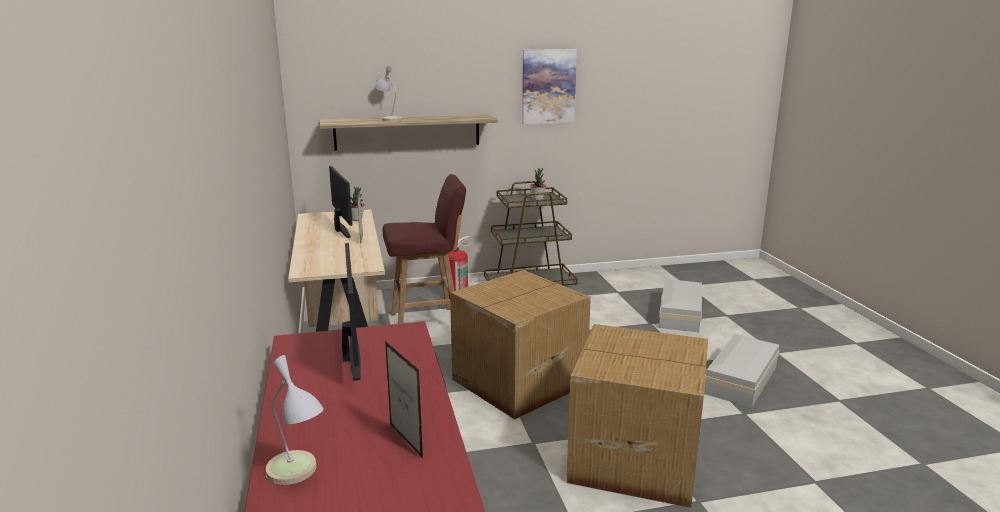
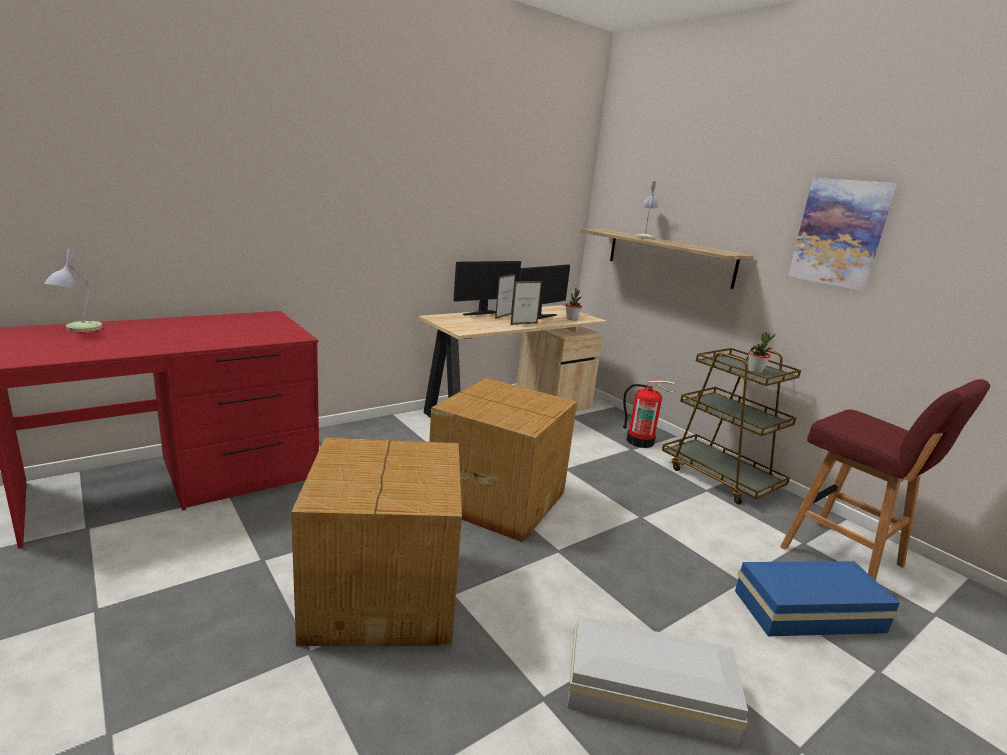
camera: 65 degrees right, 0 degrees up
(351, 357) = (244, 327): monitor -> monitor (484, 313)
(405, 440) = (106, 346): picture frame -> picture frame (503, 316)
(427, 323) = (572, 436): red stool -> red stool (844, 558)
(681, 314) = (811, 612): white storage box -> blue storage box

